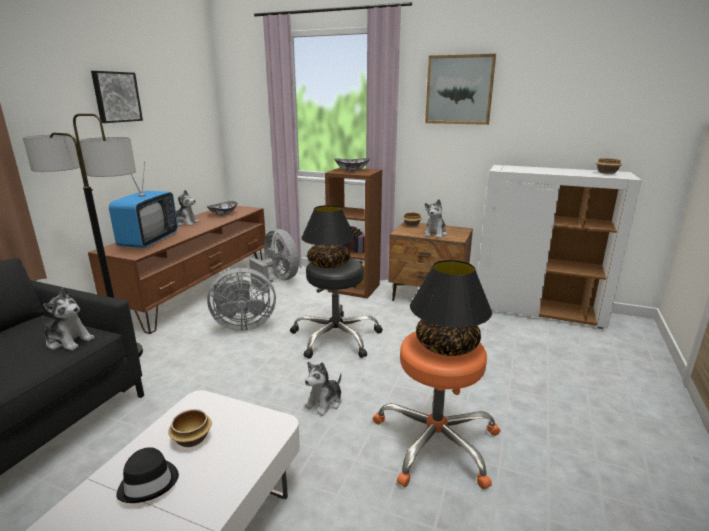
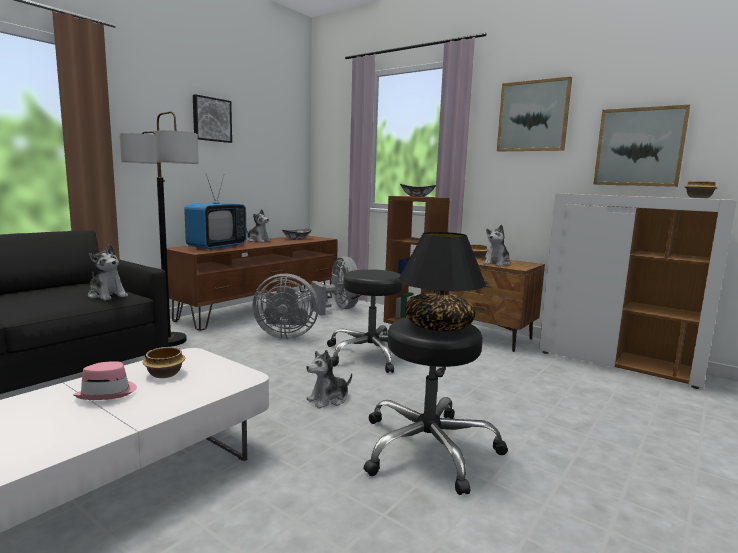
camera: 15 degrees right, 10 degrees down
(149, 482) = (108, 392): black hat -> pink hat
(328, 264) = (367, 273): black table lamp -> none
(436, 442) = (429, 448): orange stool -> black stool
(555, 124) = (639, 147): none -> picture

